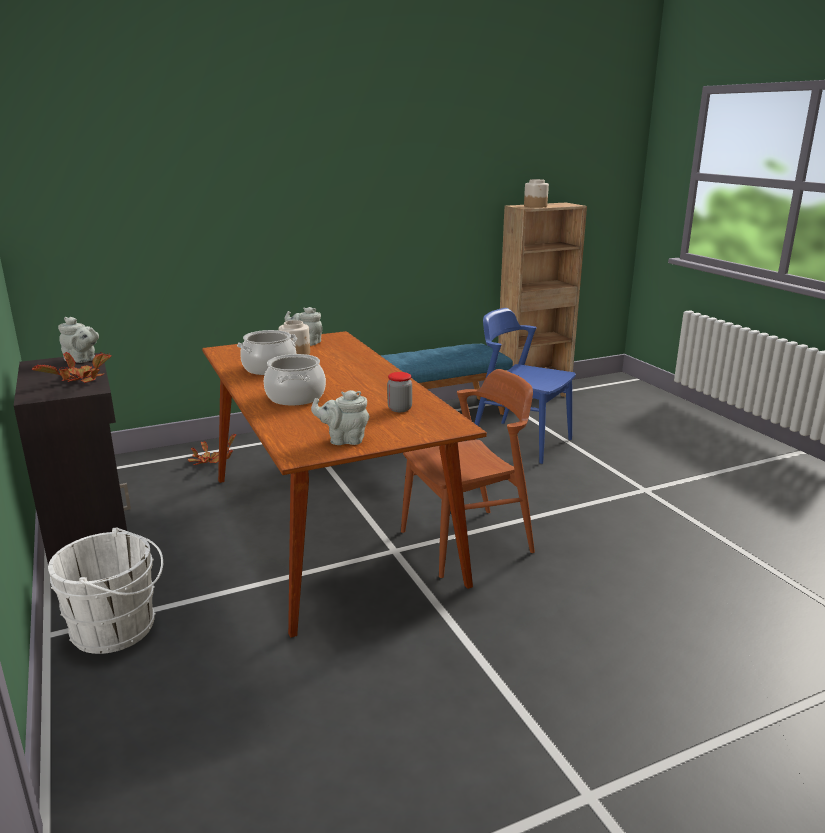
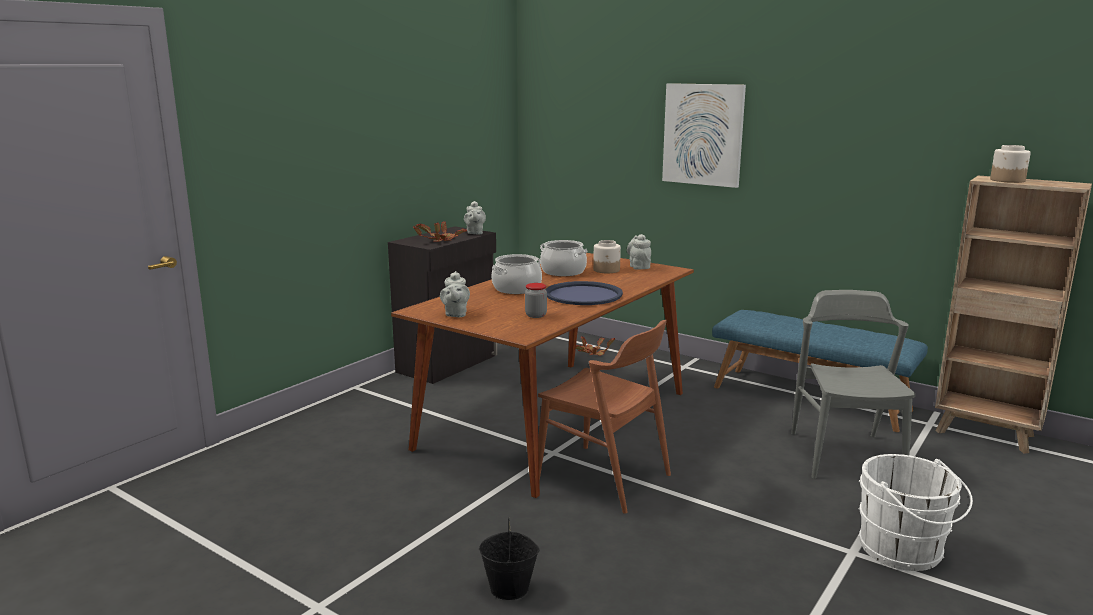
camera: 60 degrees right, 5 degrees down
(119, 628) = (375, 401): white bucket -> white bucket (904, 551)
(272, 194) = (703, 134): none -> picture
(344, 440) = (455, 314): grey teapot -> grey teapot turned 150 degrees counterclockwise
(361, 379) = (583, 295): none -> blue tray
(520, 441) = (845, 455): blue chair -> grey chair
(618, 649) = (510, 588): none -> black bucket

